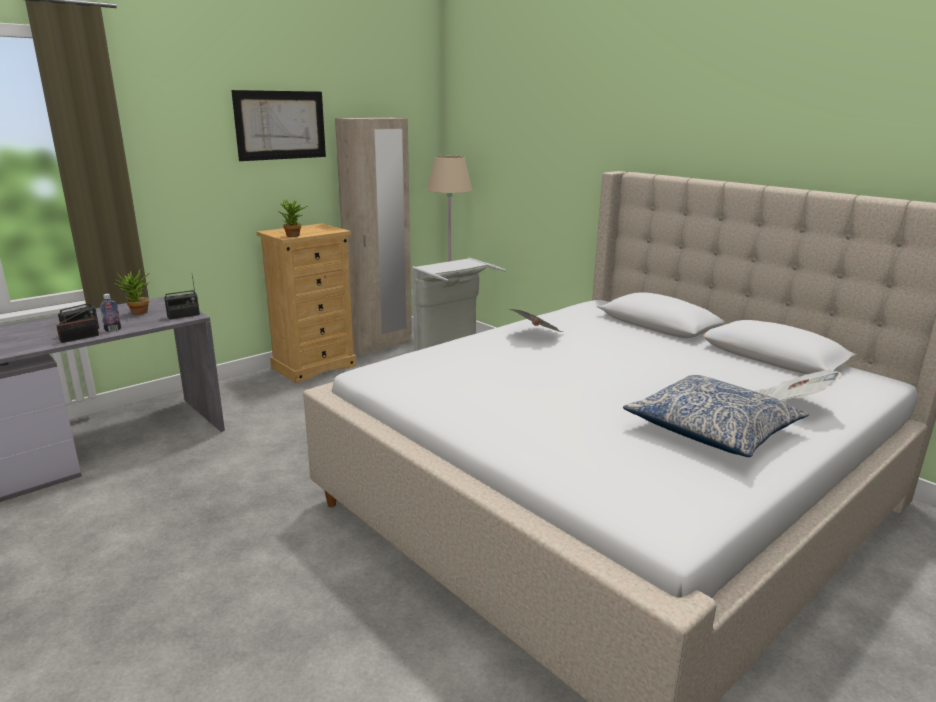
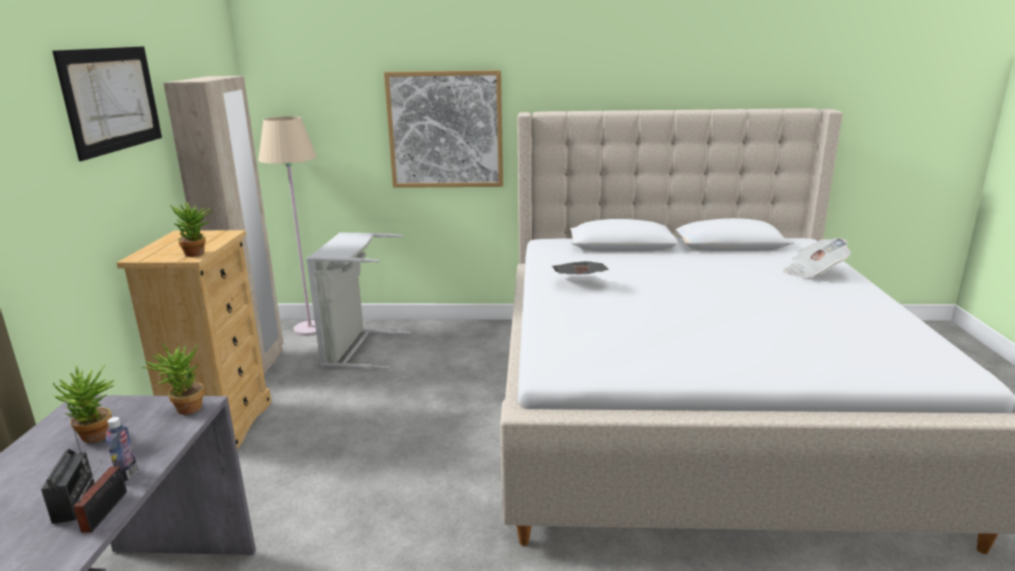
camera: 45 degrees left, 0 degrees up
(183, 316) = (184, 410): radio -> potted plant
(563, 181) = (445, 130): none -> picture
(712, 429) = (828, 304): pillow -> none

